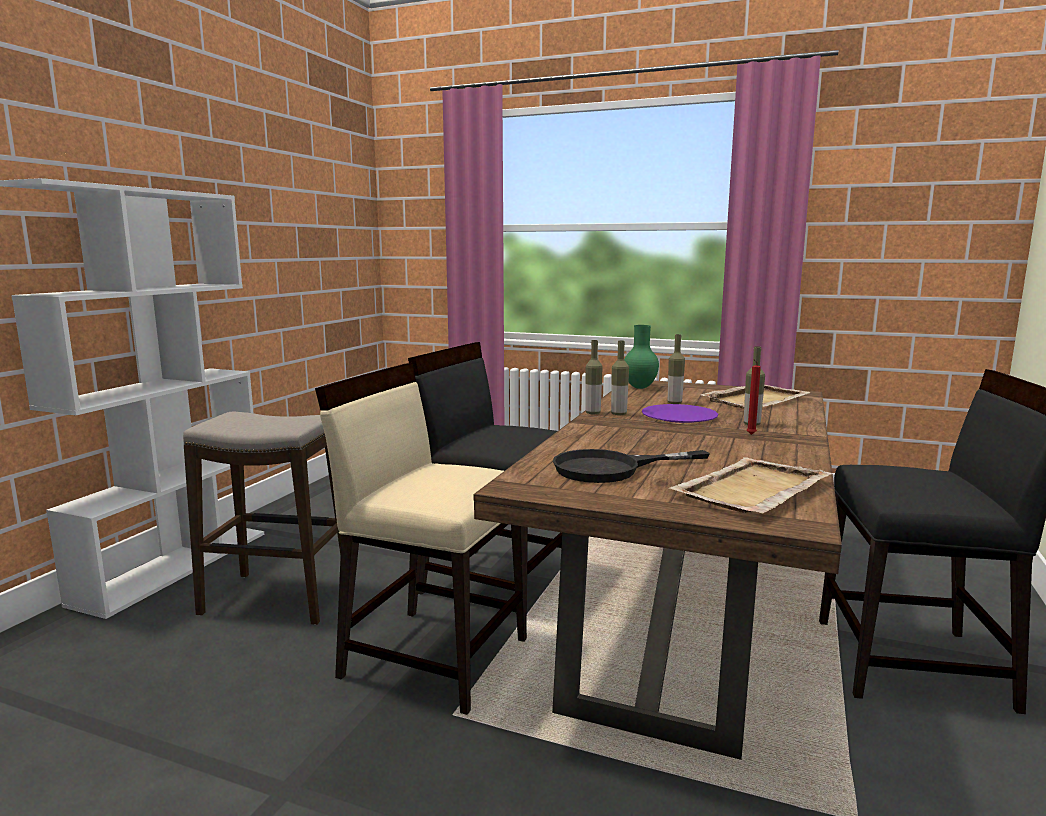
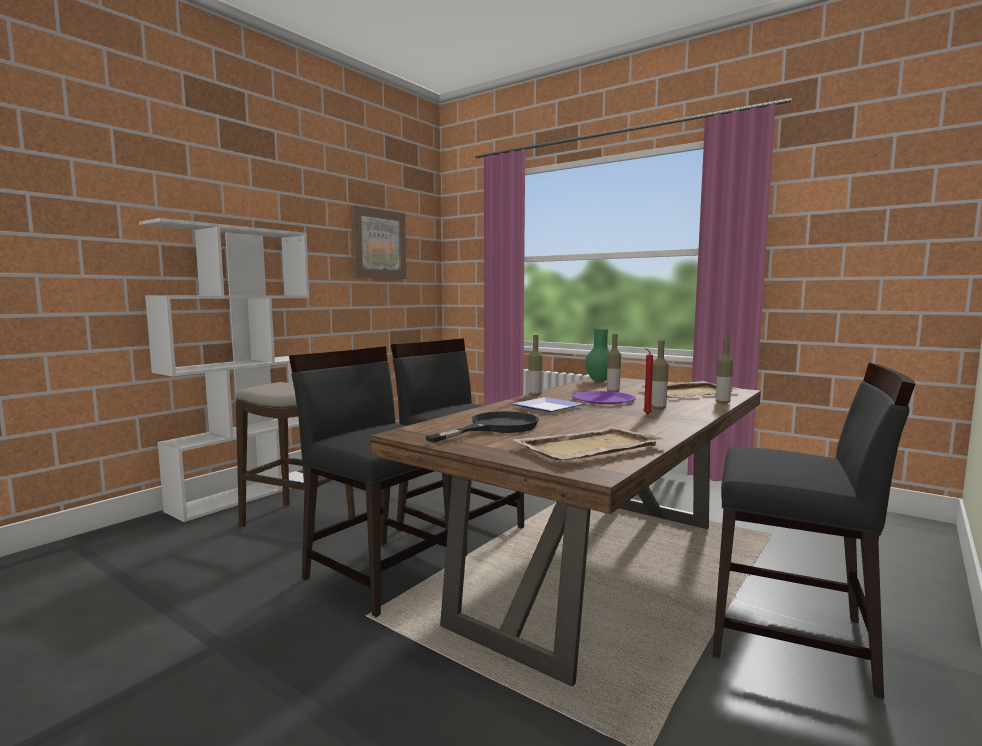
camera: 15 degrees right, 5 degrees down
(306, 206) = (378, 244): none -> picture
(434, 656) = (379, 574): beige chair -> black chair
(611, 468) = (495, 427): black frying pan -> black frying pan turned 135 degrees clockwise
(618, 414) = (555, 396): bottle -> bottle (722, 402)
(629, 433) = (545, 407): none -> plate

